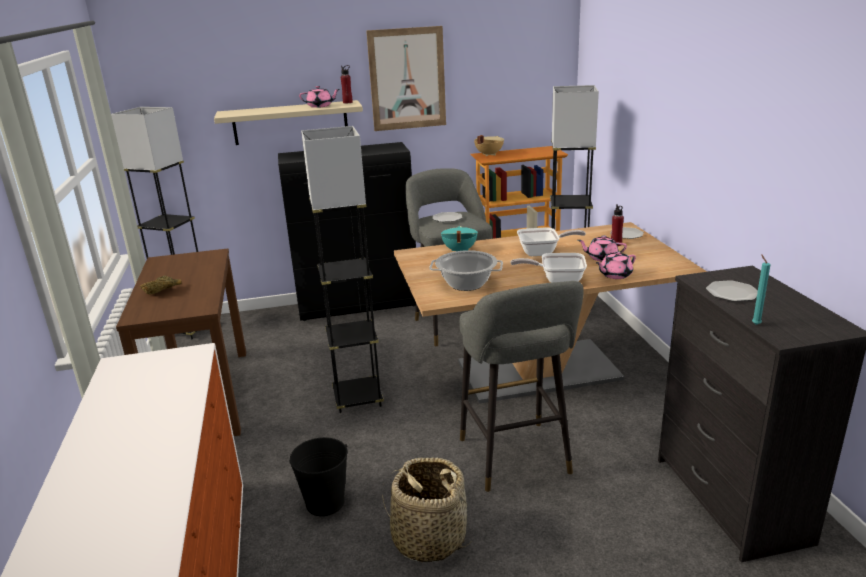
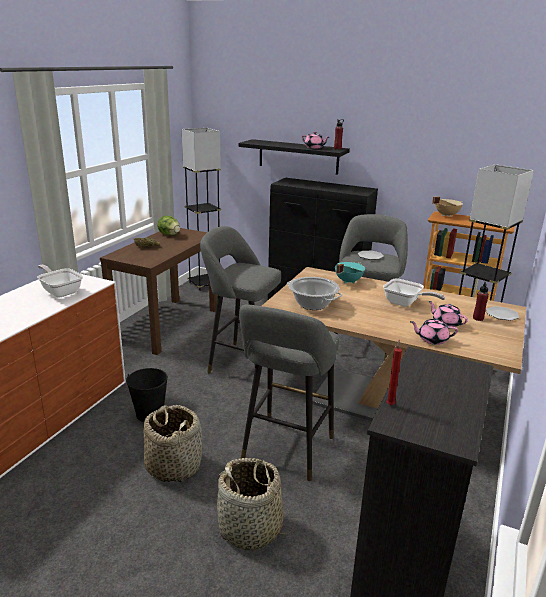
camera: 35 degrees right, 0 degrees up
(166, 268) = (169, 235): none -> lettuce
(290, 122) = (298, 156): beige shelf -> black shelf
(358, 398) = (241, 364): grey floor lamp -> grey stool
(407, 79) = (392, 138): picture -> none
(557, 280) = (379, 326): frying pan -> frying pan (60, 291)
(581, 547) = (251, 528): none -> basket
(732, 293) = (424, 376): plate -> none
(755, 324) = (390, 404): turquoise candle -> red candle

